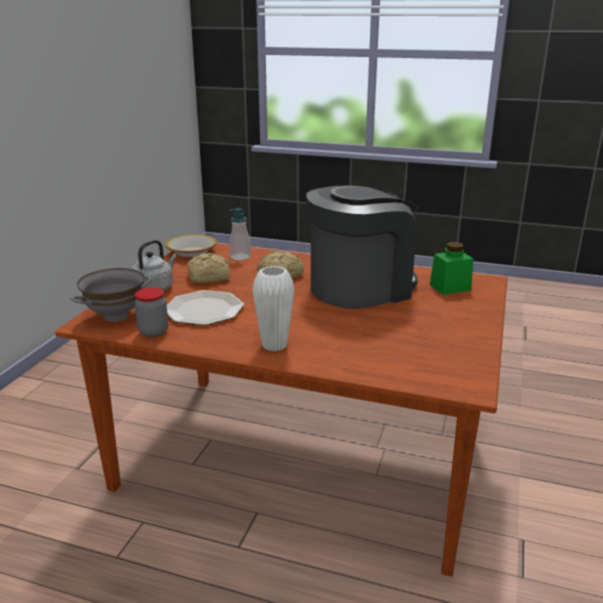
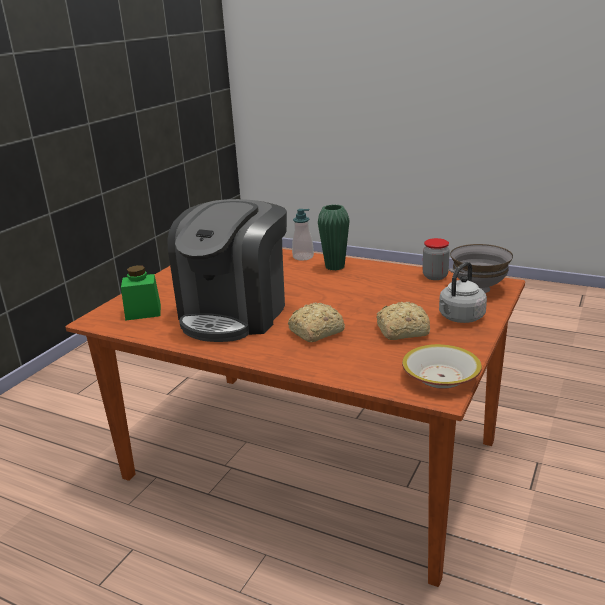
camera: 170 degrees left, 0 degrees up
(203, 310) = (397, 293): plate -> none
(240, 257) = (366, 365): soap dispenser -> soap dispenser (303, 257)
(274, 345) = (335, 267): white vase -> green vase
(360, 288) = (235, 313): coffee machine -> coffee machine turned 45 degrees counterclockwise

